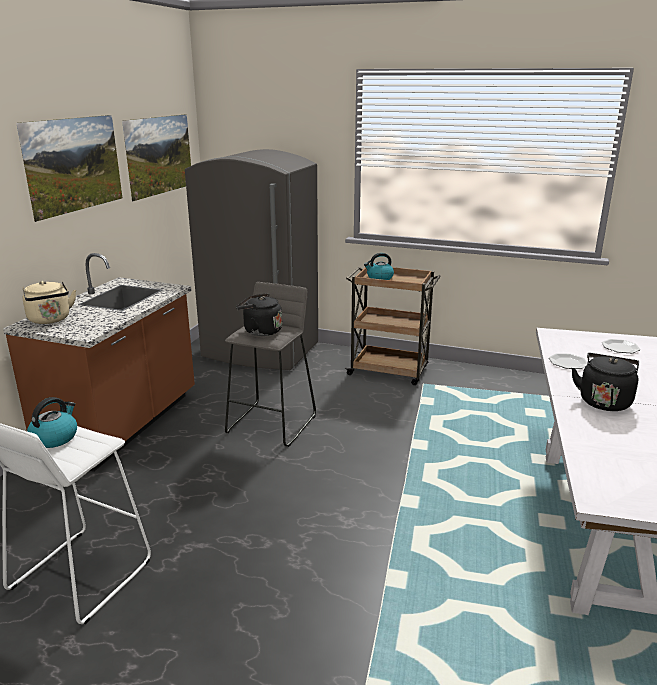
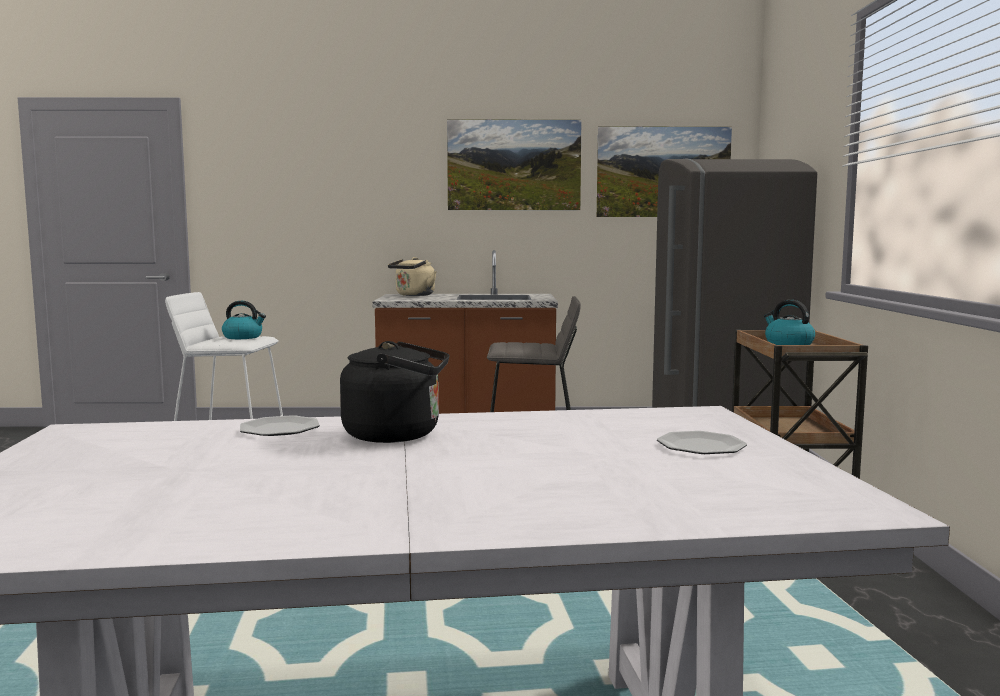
camera: 70 degrees right, 15 degrees down
(260, 331) = (520, 345): black kettle -> none
(567, 363) = (555, 419): plate -> plate (279, 429)

